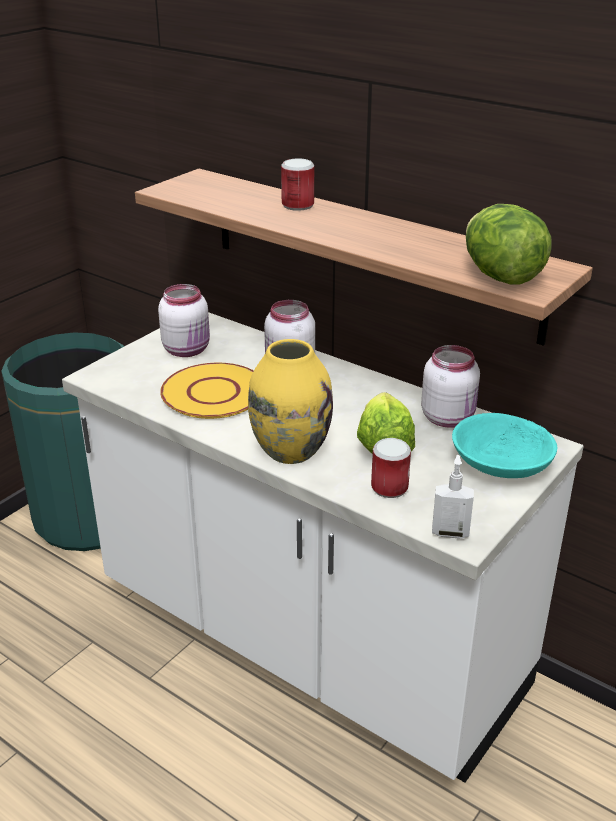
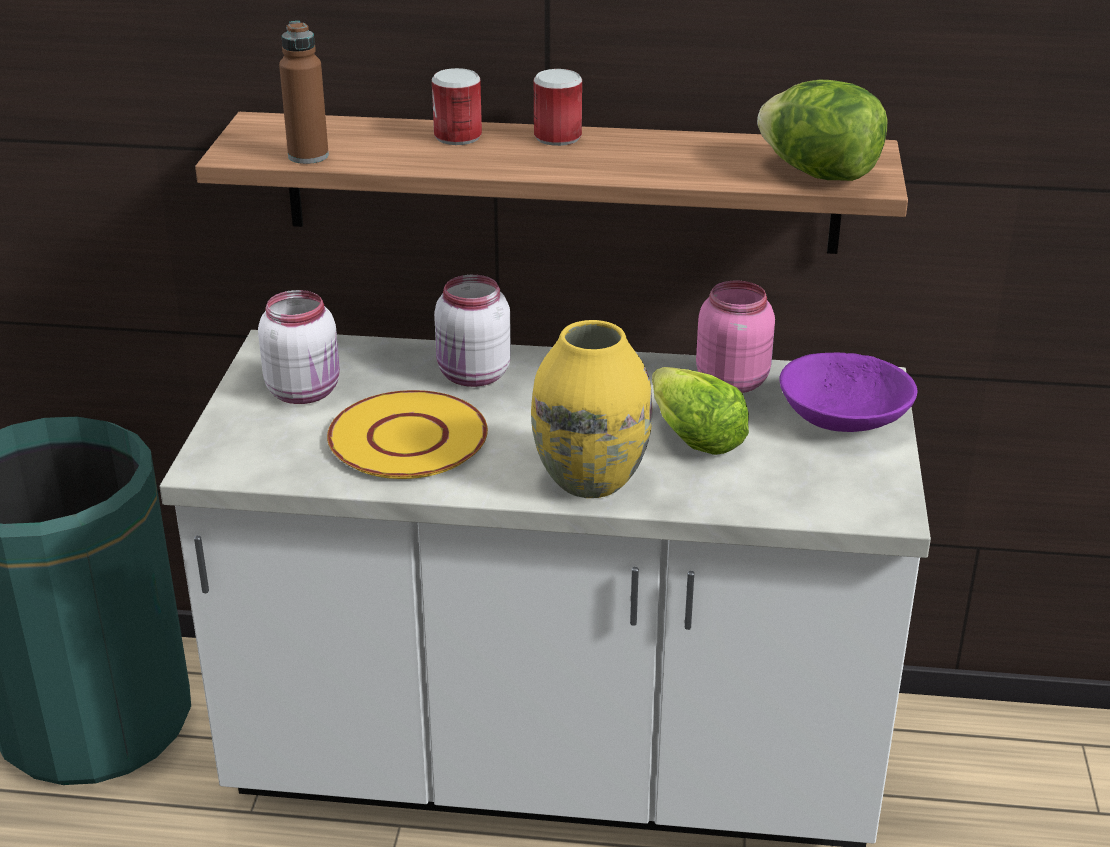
camera: 30 degrees left, 0 degrees up
(198, 199) = (308, 156): none -> brown bottle
(389, 487) = (751, 484): can -> can (557, 137)
(448, 417) = (733, 380): white jar -> pink jar
(450, 532) = (867, 511): soap dispenser -> none
(500, 464) = (843, 417): turquoise bowl -> purple bowl

